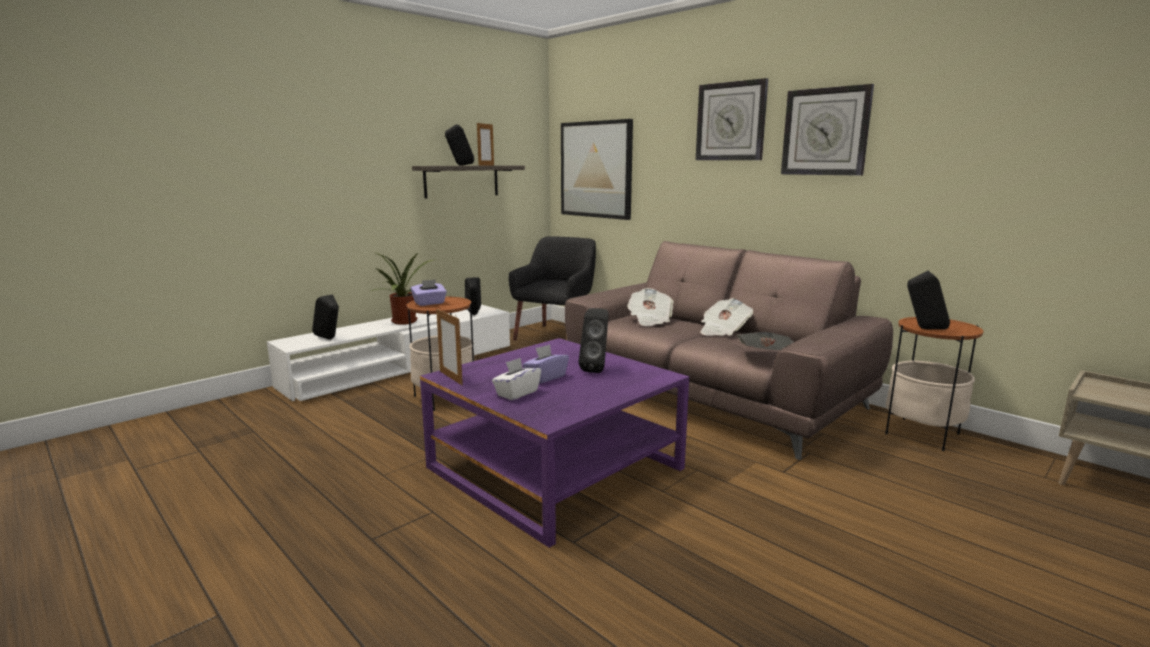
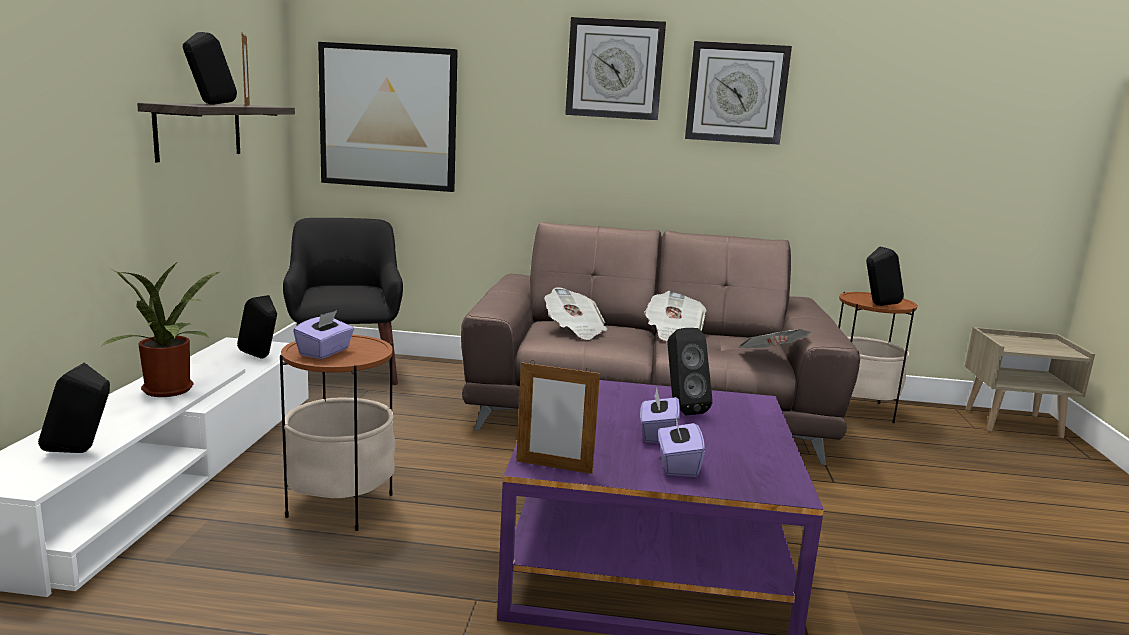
camera: 40 degrees left, 0 degrees up
(517, 393) = (677, 465): white tissue box -> purple tissue box

